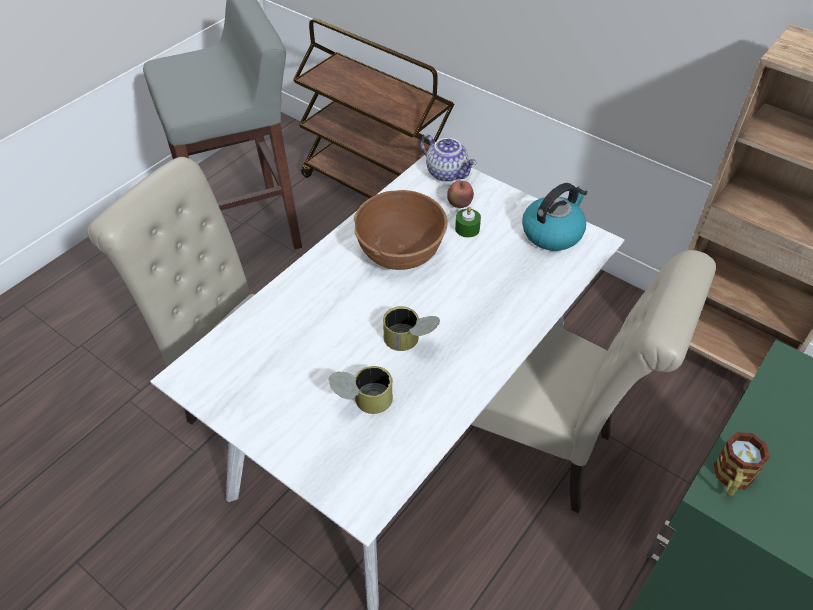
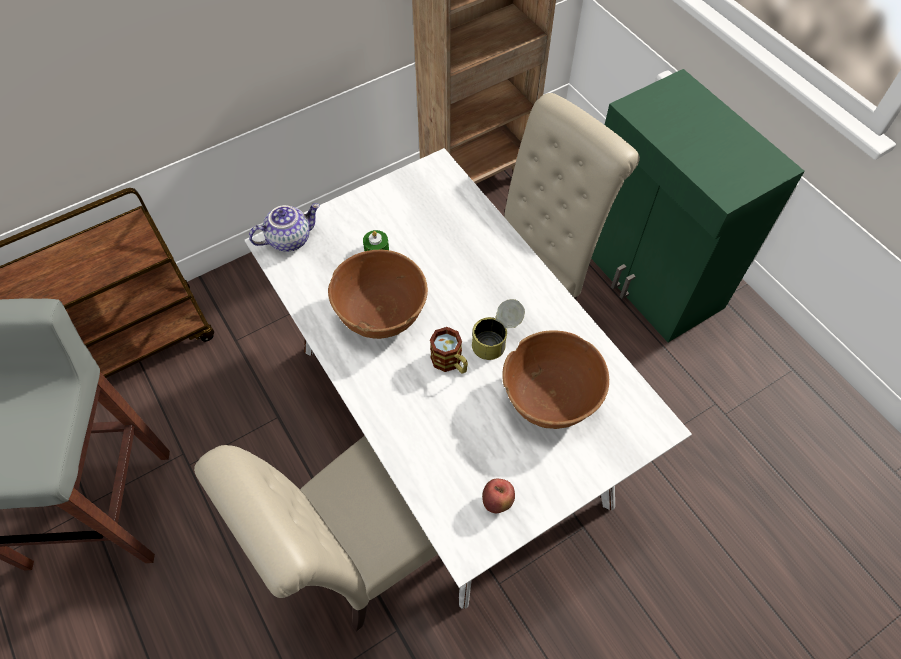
camera: 70 degrees left, 10 degrees up
(362, 401) = (550, 397): can -> brown bowl
(459, 205) = (341, 245): apple -> apple (497, 501)
(552, 232) = (413, 191): kettle -> none
(731, 479) = (718, 181): mug -> mug (450, 362)

